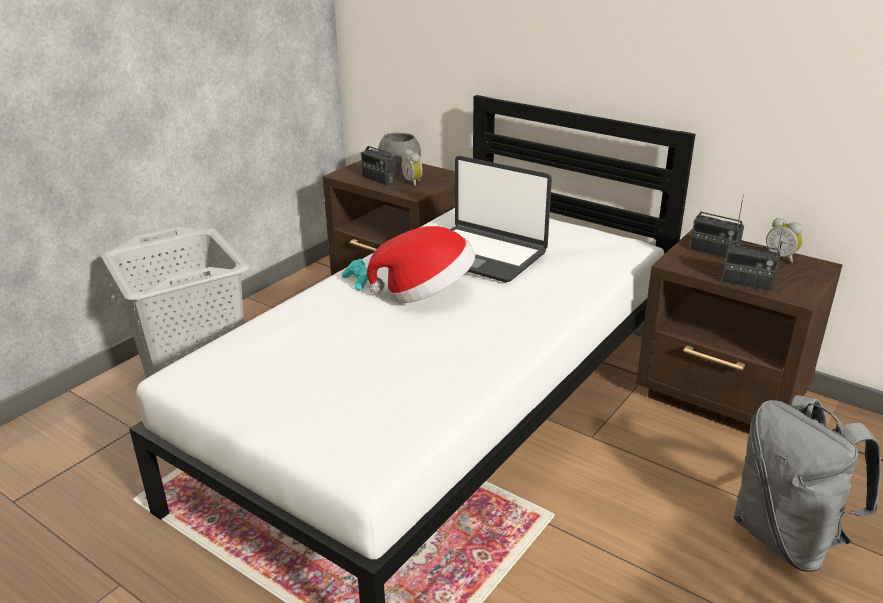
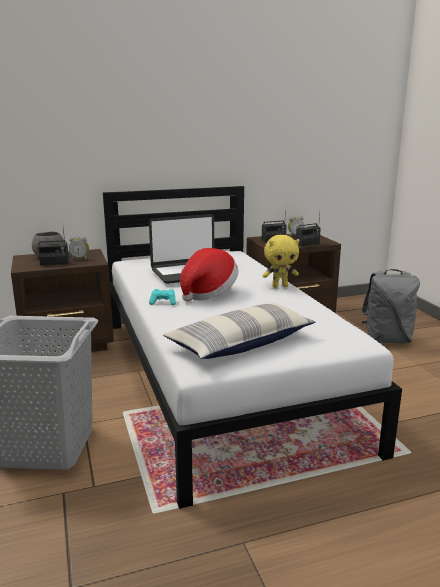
camera: 55 degrees left, 10 degrees down
(277, 376) = (241, 343): none -> pillow
(528, 332) = (280, 286): none -> yellow plush toy

